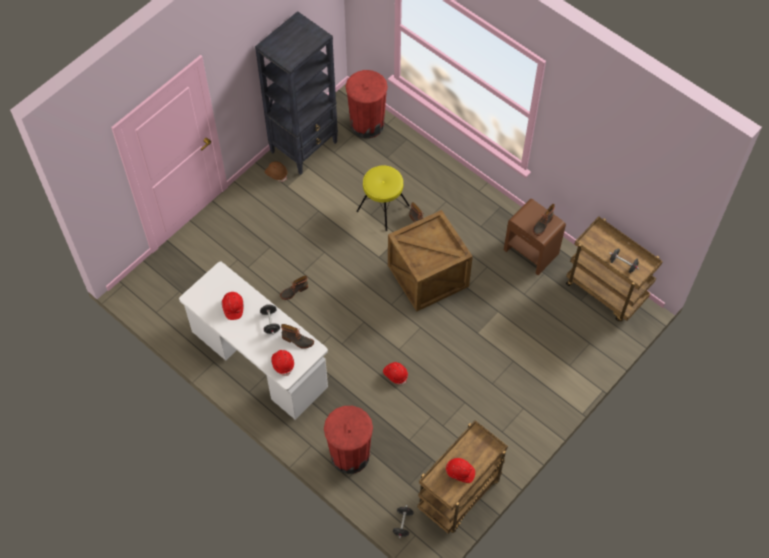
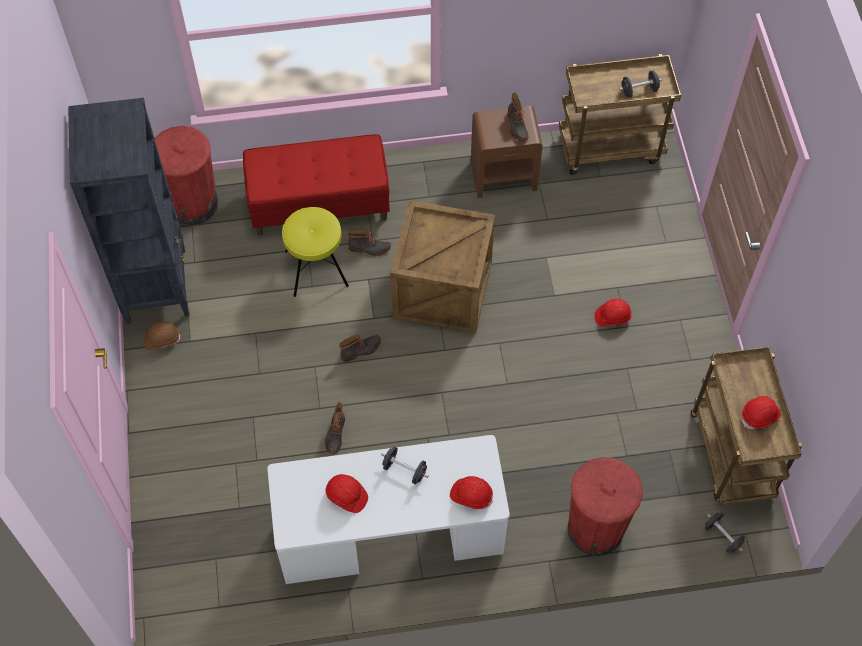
camera: 50 degrees left, 0 degrees up
(297, 341) = (455, 458): boot -> boot (361, 350)
(395, 374) = (535, 409): red hard hat -> red hard hat (612, 317)
(423, 179) = (319, 204): none -> red bench

